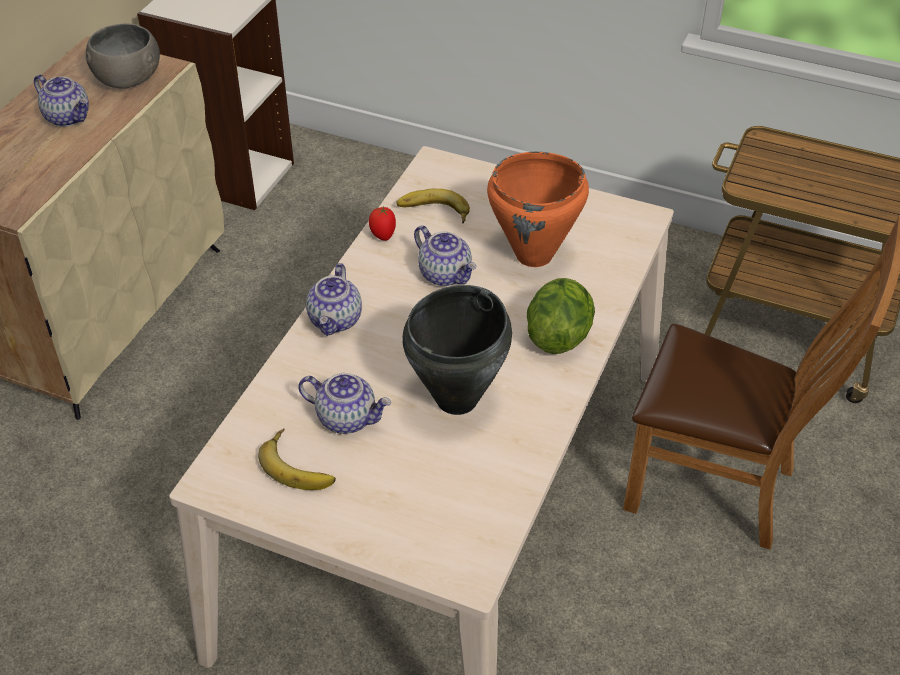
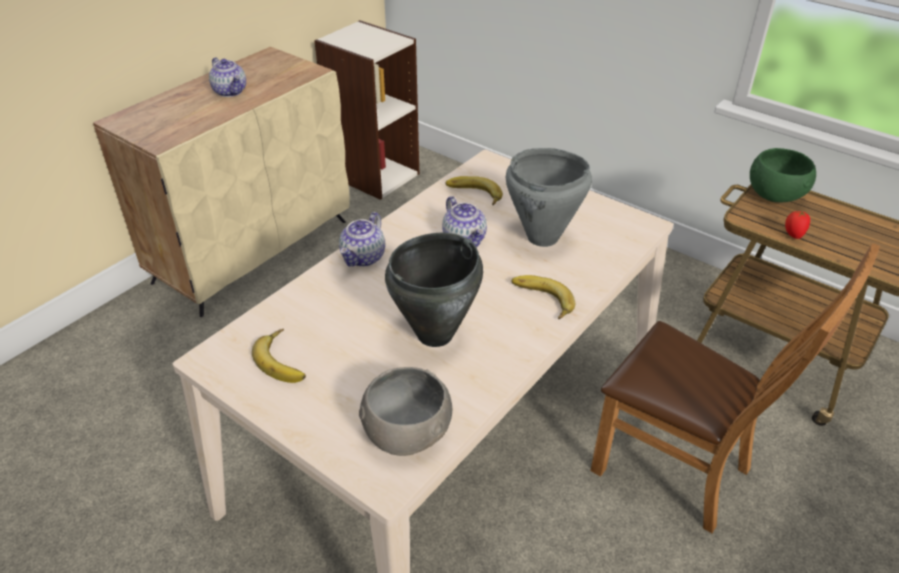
camera: 15 degrees right, 5 degrees down
(127, 78) = (283, 73): grey bowl -> grey bowl (406, 432)
(347, 418) = (339, 331): teapot -> none
(382, 235) = (426, 204): tomato -> tomato (793, 235)
(534, 255) = (543, 238): orange cooking pot -> grey cooking pot
(558, 335) = (540, 300): lettuce -> banana
(770, 148) = (775, 193): none -> green bowl

